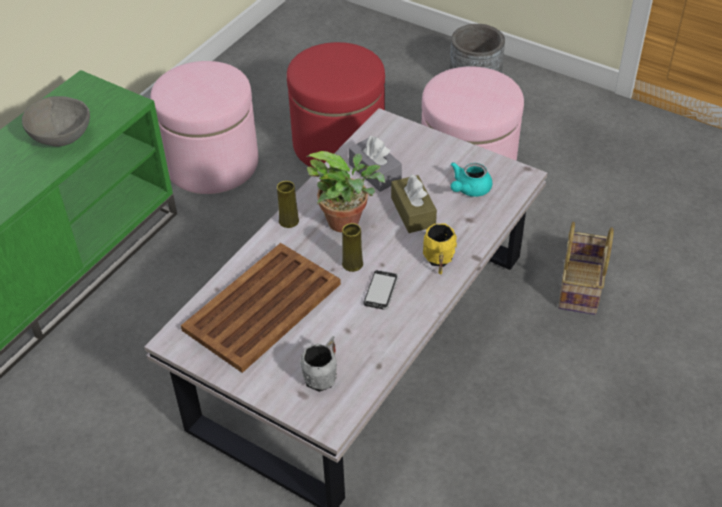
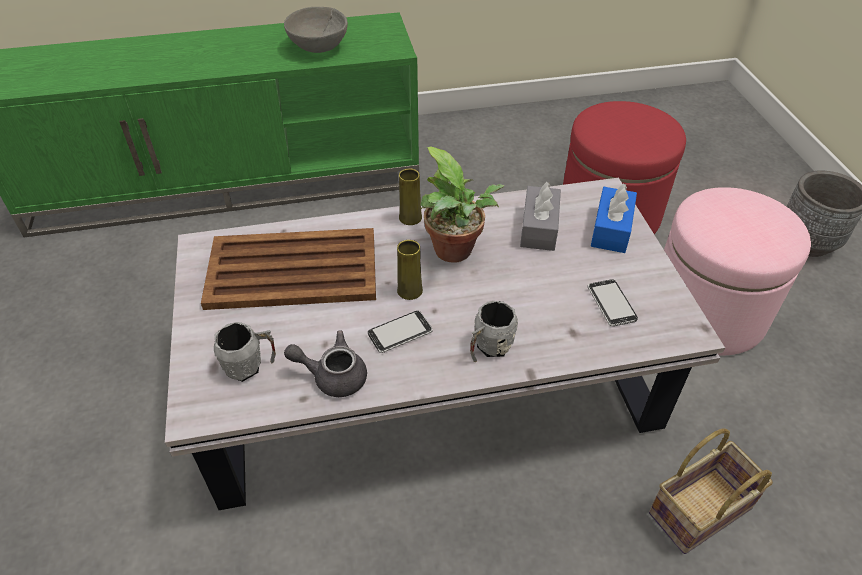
camera: 45 degrees right, 0 degrees up
(212, 163) = (489, 168): pink ottoman -> none
(377, 342) = (333, 376): none -> grey teapot
(413, 212) = (526, 286): brown tissue box -> none
(416, 145) = (611, 229): none -> blue tissue box
(439, 261) = (489, 348): yellow mug -> grey mug
(469, 189) = (611, 304): turquoise teapot -> phone

